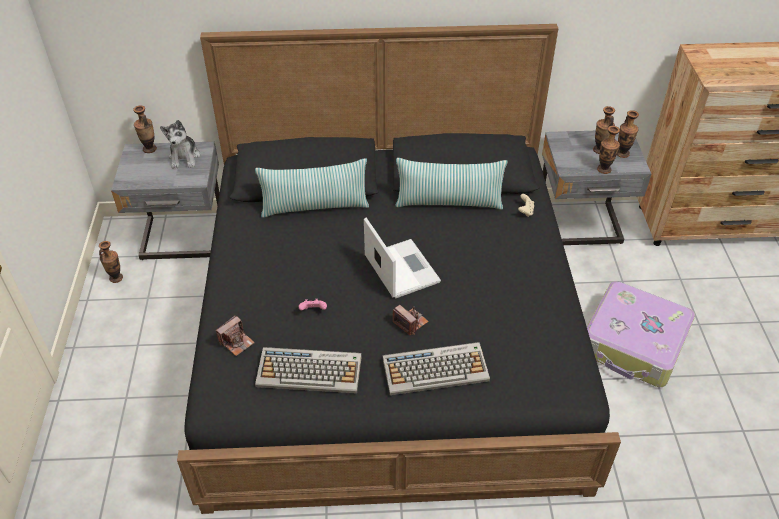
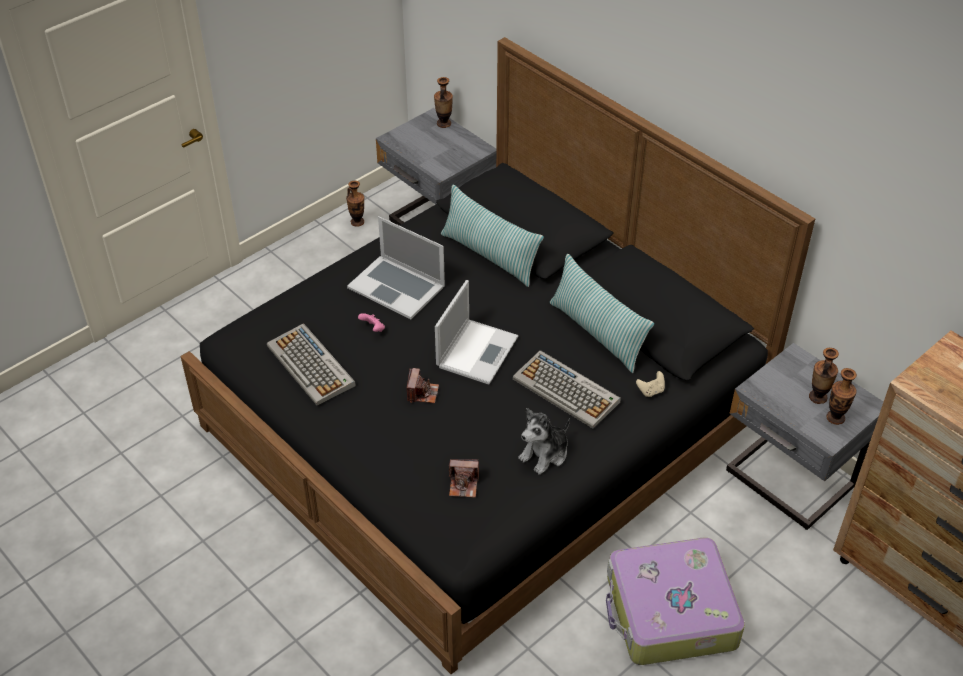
camera: 50 degrees right, 0 degrees up
(185, 157) = (458, 147): plush toy -> plush toy (545, 454)
(236, 342) = (298, 308): camera -> camera (463, 485)
(285, 271) = (396, 286): none -> laptop
(436, 369) = (389, 438): keyboard -> keyboard (567, 390)
(604, 169) = (789, 416): vase -> none

